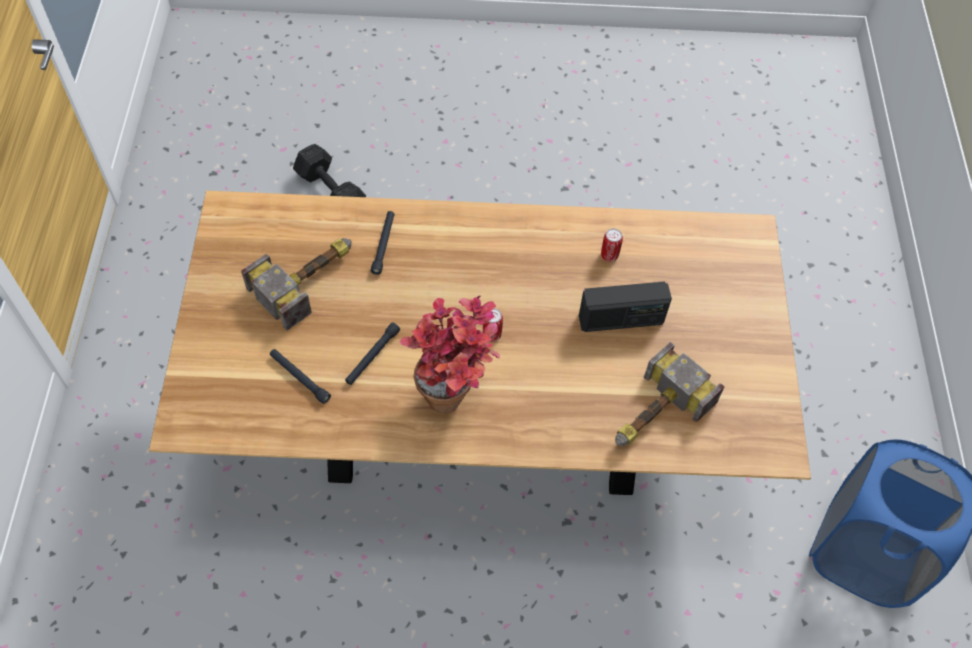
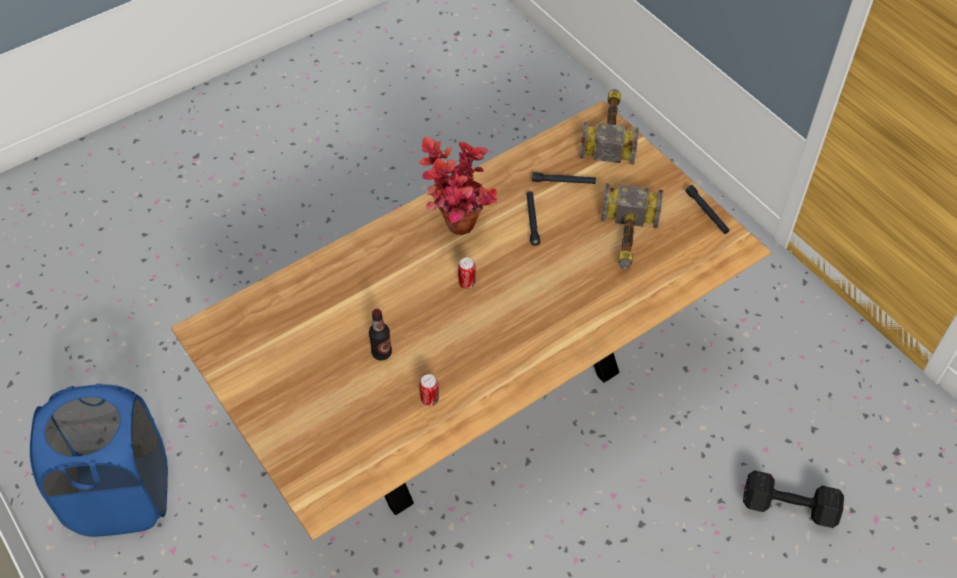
camera: 145 degrees right, 5 degrees down
(383, 245) = (605, 295): black flashlight -> black flashlight (707, 213)
(621, 320) = (381, 353): radio -> bottle
(653, 415) = (310, 300): hammer -> hammer (610, 130)

